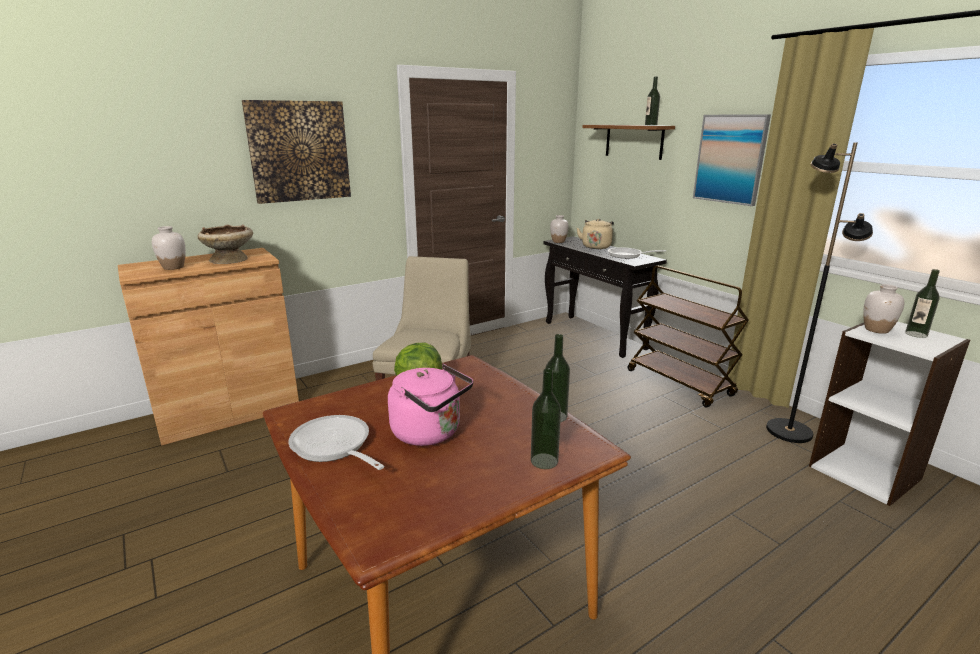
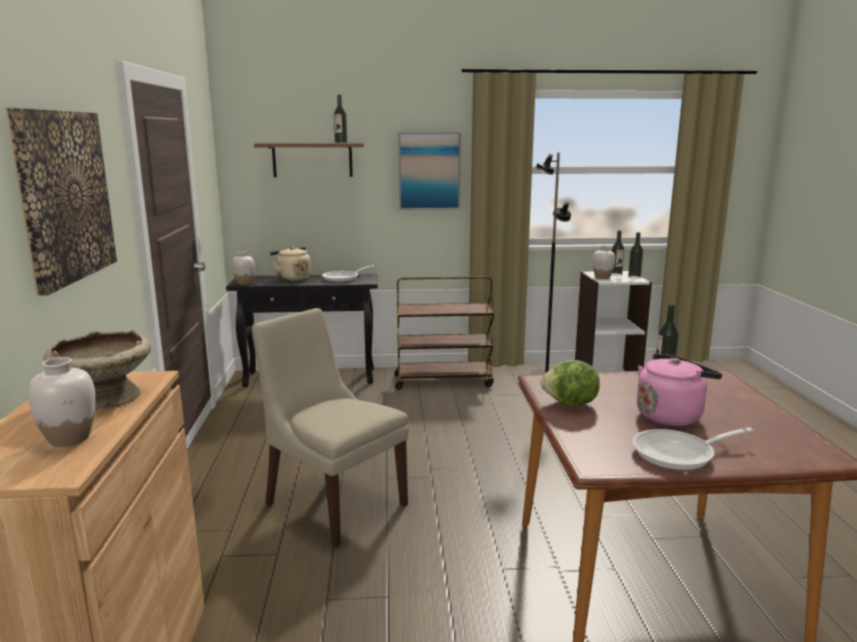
camera: 60 degrees left, 5 degrees down
(544, 461) = (729, 391): bottle -> bottle (634, 277)

